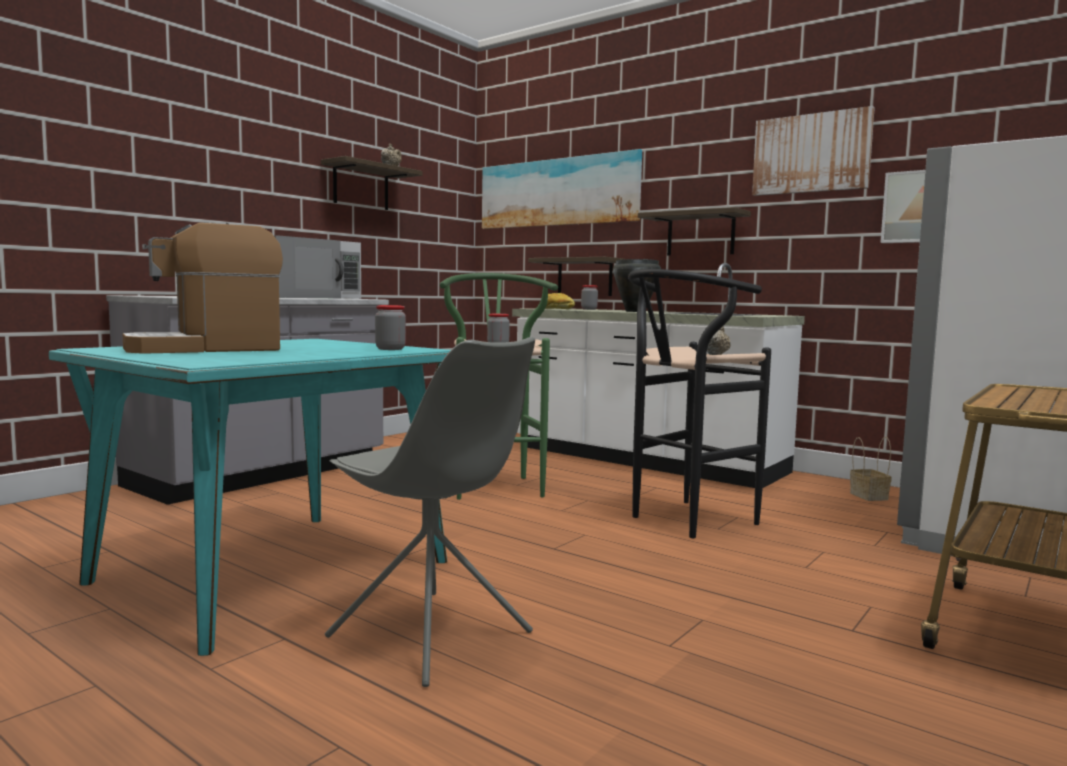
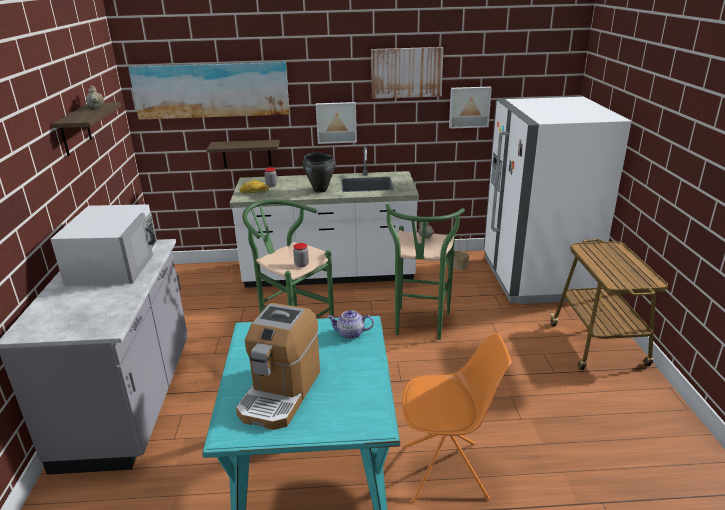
camera: 40 degrees left, 20 degrees up
(390, 349) = (351, 333): jar -> teapot
(432, 636) = (447, 471): grey chair -> orange chair
(684, 521) = (420, 327): black stool -> green stool
(700, 234) = (336, 122): shelf -> picture

